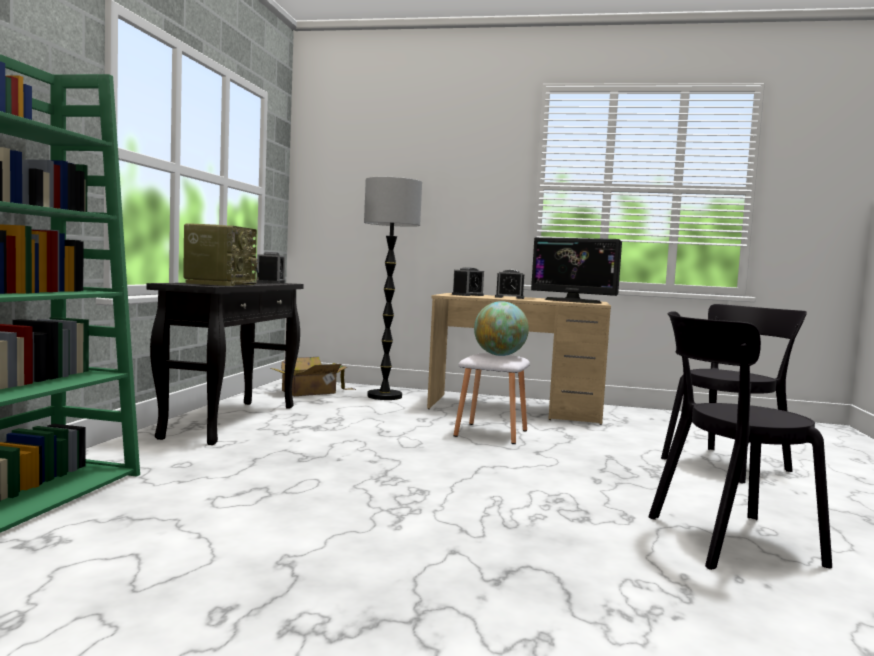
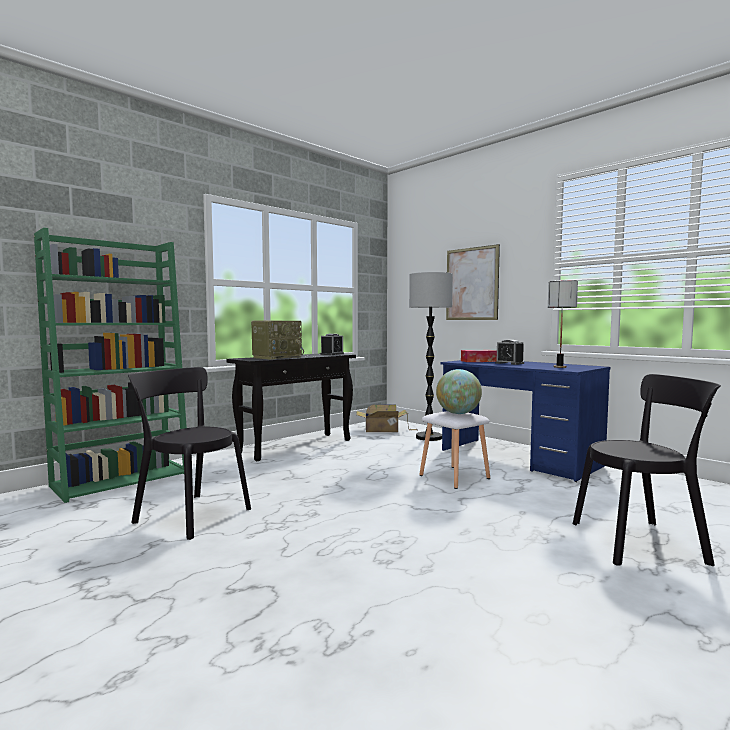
camera: 35 degrees right, 0 degrees up
(428, 199) = (471, 284): none -> picture
(467, 295) = (479, 361): alarm clock -> tissue box
(516, 409) = (519, 458): beige desk -> blue desk
(573, 301) = (560, 367): monitor -> table lamp
(724, 540) = (473, 614): black chair -> black chair (189, 514)

